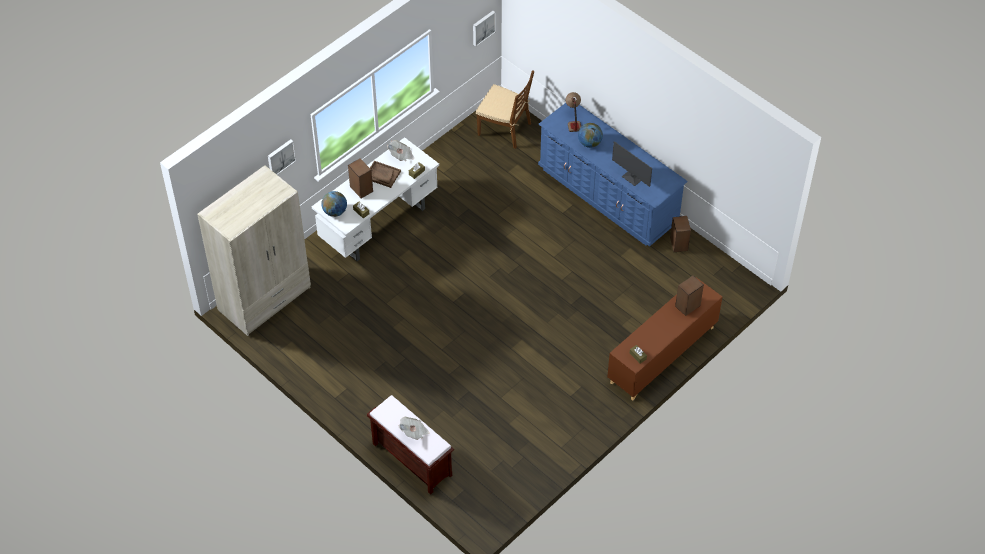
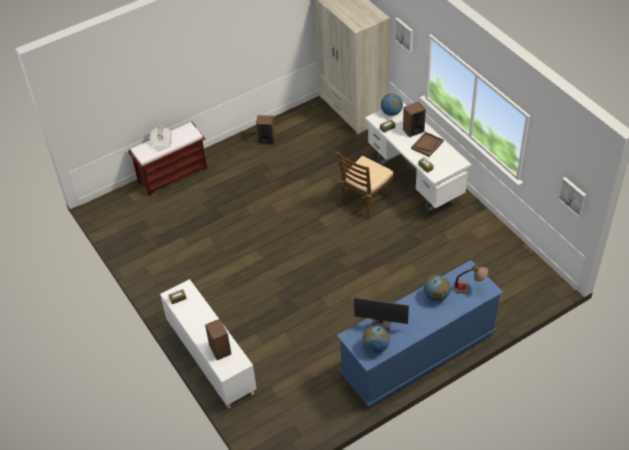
camera: 105 degrees right, 5 degrees down
(401, 156) = (448, 159): newspaper -> none
(505, 129) = (520, 284): brown chair -> brown chair (365, 200)
(632, 178) = (381, 323): monitor -> monitor turned 135 degrees counterclockwise
(660, 178) = (375, 347): none -> globe
(662, 355) = (211, 358): brown cabinet -> white cabinet
(678, 244) = (340, 402): speaker -> speaker (266, 140)

